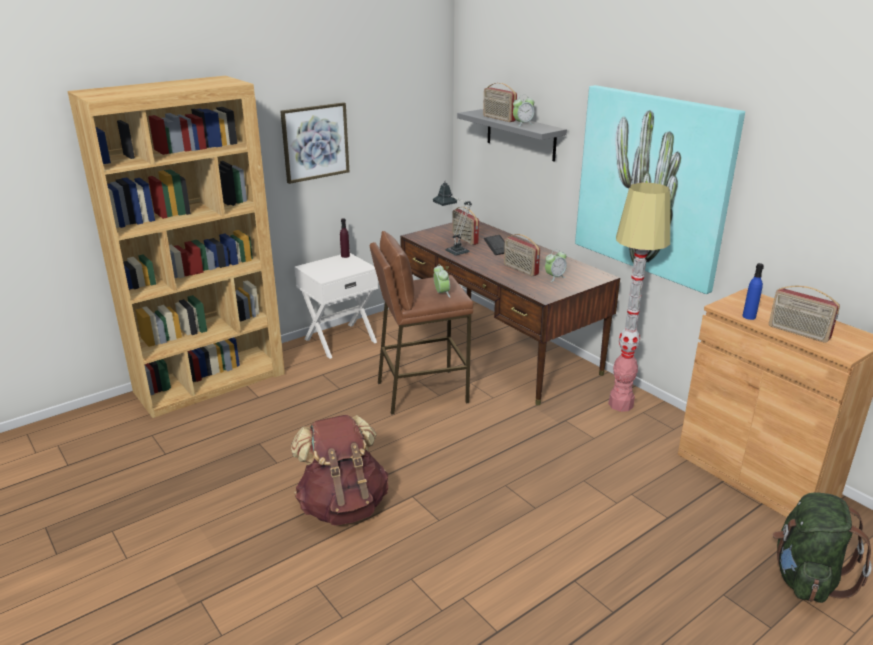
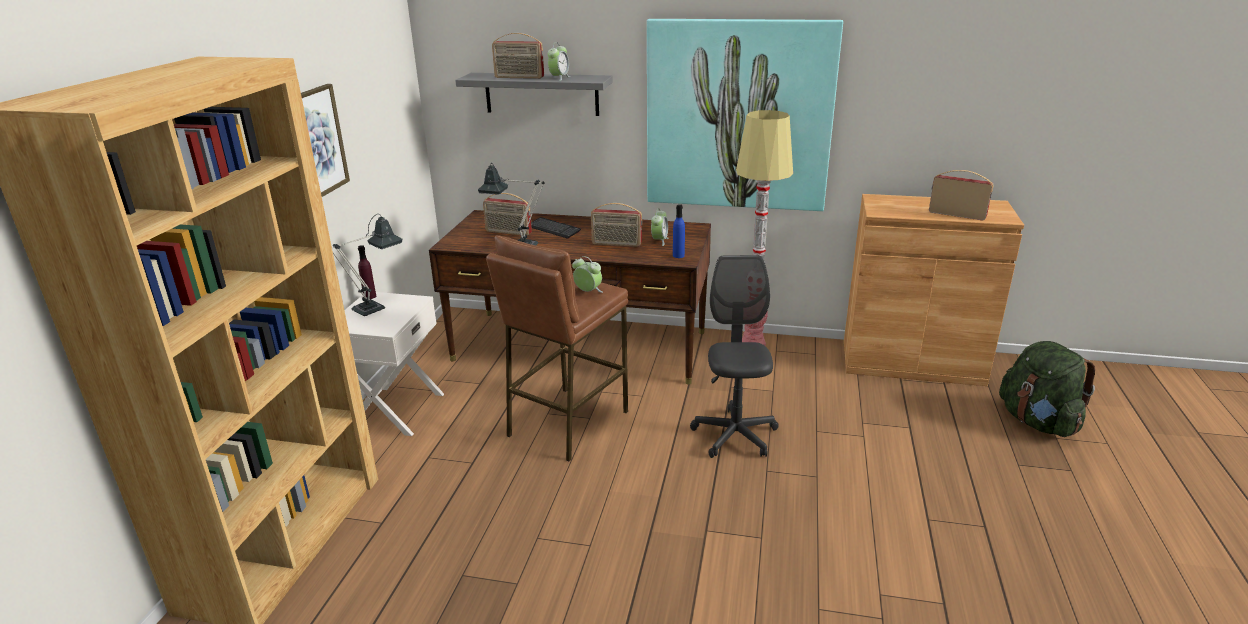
camera: 40 degrees left, 0 degrees up
(338, 263) = (375, 307): none -> table lamp
(343, 505) = (656, 583): brown backpack -> none
(517, 452) = (734, 435): none -> grey office chair
(749, 316) = (908, 214): blue bottle -> blue bottle (678, 255)
(798, 333) = (957, 214): radio -> radio turned 150 degrees counterclockwise

